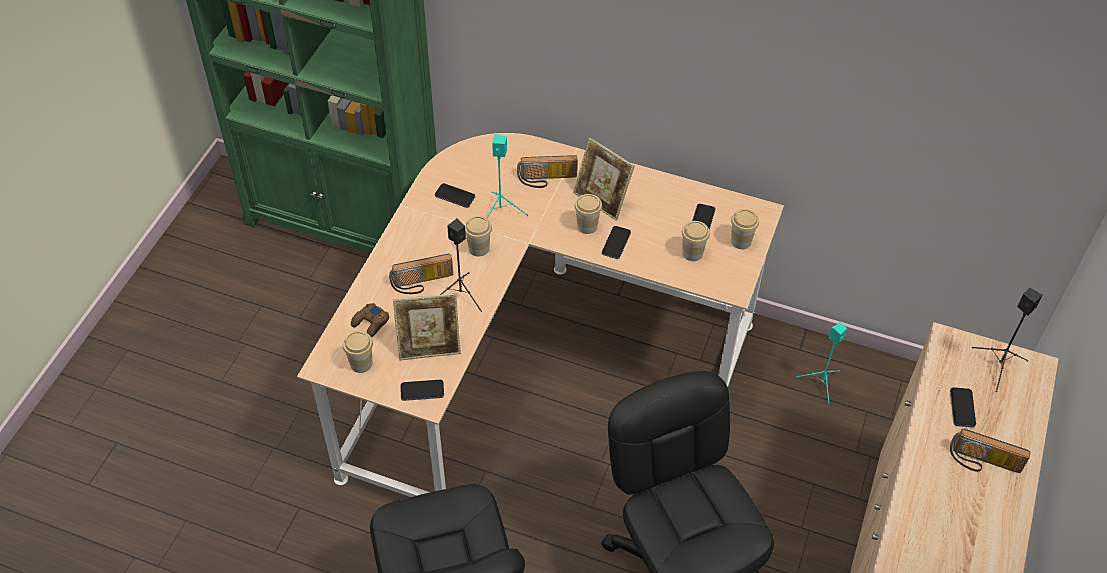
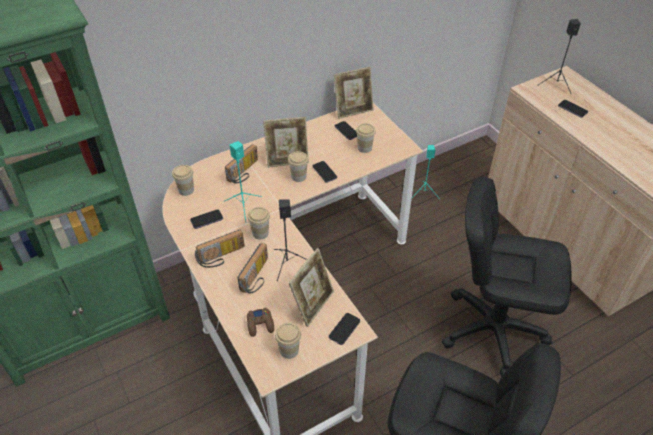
camera: 50 degrees left, 5 degrees down
(741, 241) = (376, 126): cup -> cup (186, 190)
(745, 204) = (353, 110): none -> picture frame
(983, 463) = (611, 122): radio -> radio (222, 257)

